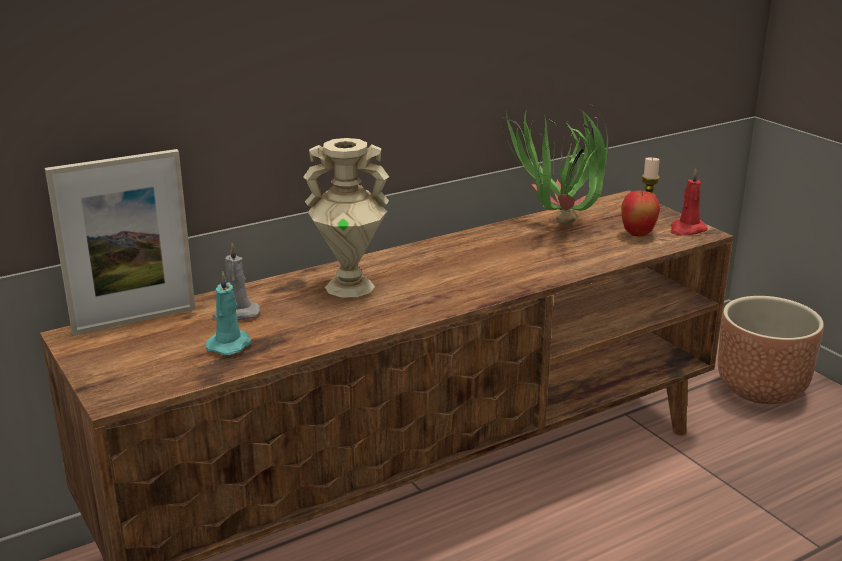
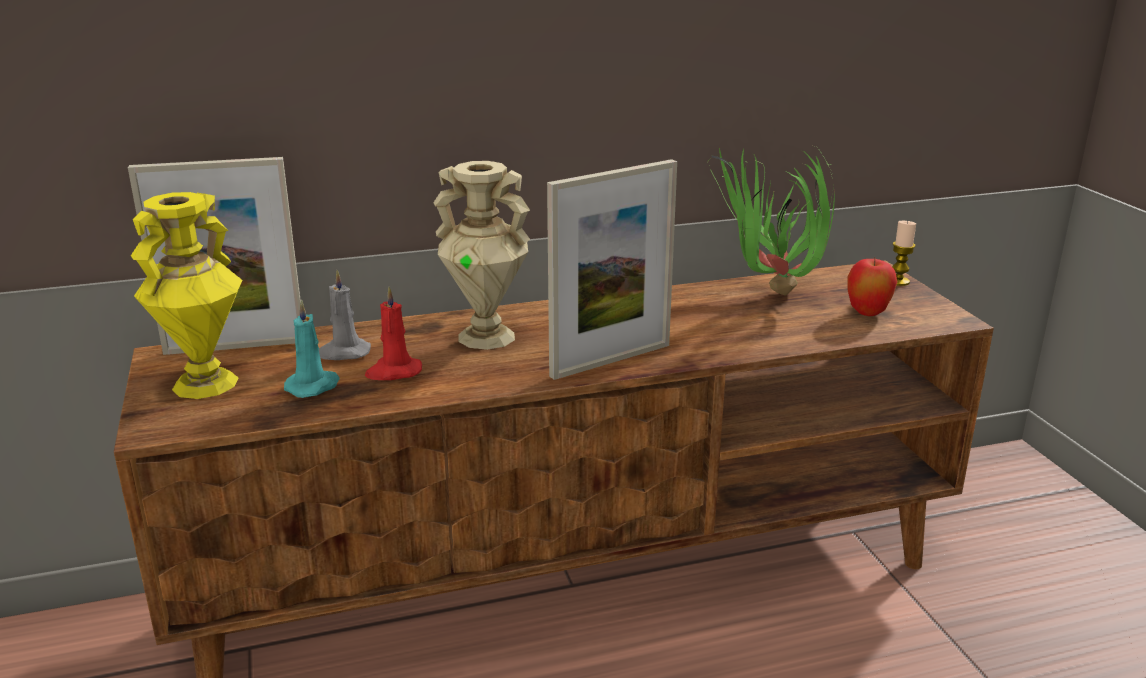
camera: 15 degrees right, 0 degrees up
(133, 355) = (206, 384): none -> yellow vase
(463, 294) = (611, 360): none -> picture frame
(687, 230) = (935, 314): red candle -> red candle (393, 372)
(762, 390) = (1041, 527): brown planter -> none

